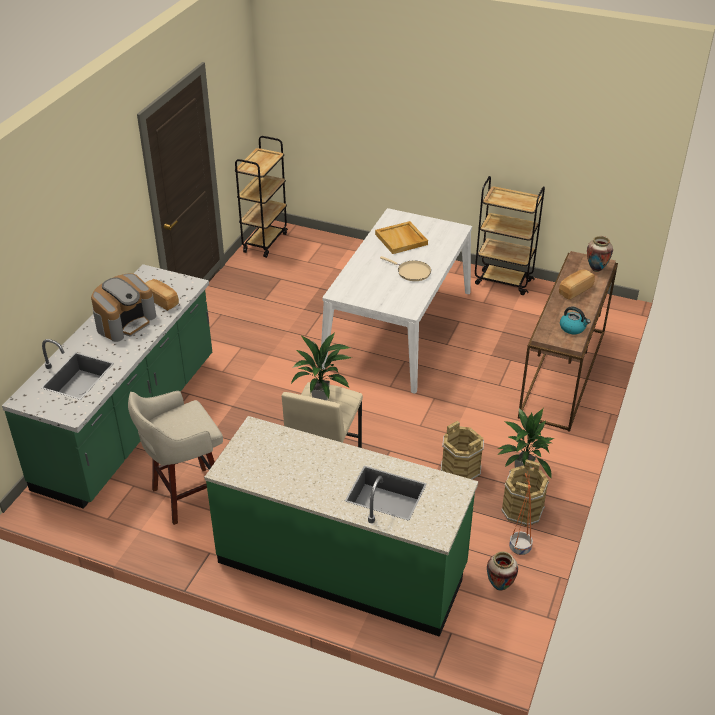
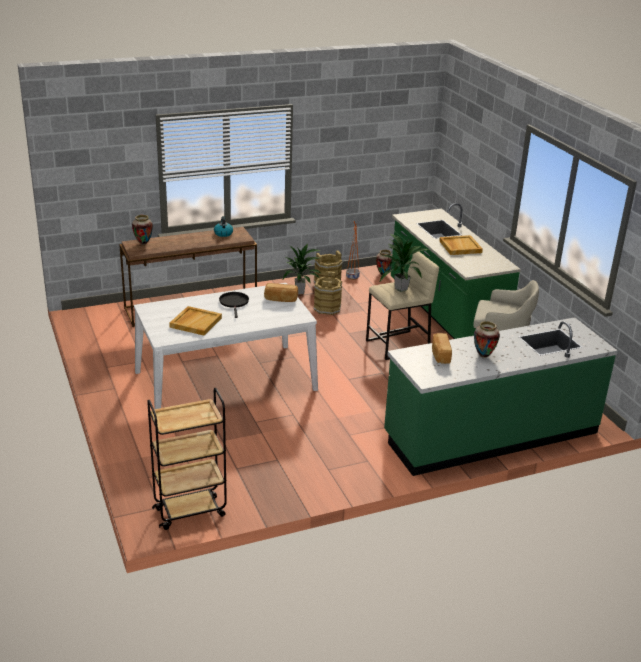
camera: 135 degrees left, 10 degrees down
(125, 322) = (483, 355): coffee machine -> vase
(316, 470) = (460, 247): none -> beige tray
(411, 272) = (234, 303): beige frying pan -> black frying pan
(504, 282) = (101, 363): brown cart -> none
(574, 290) = (180, 243): bread -> bread (281, 299)

